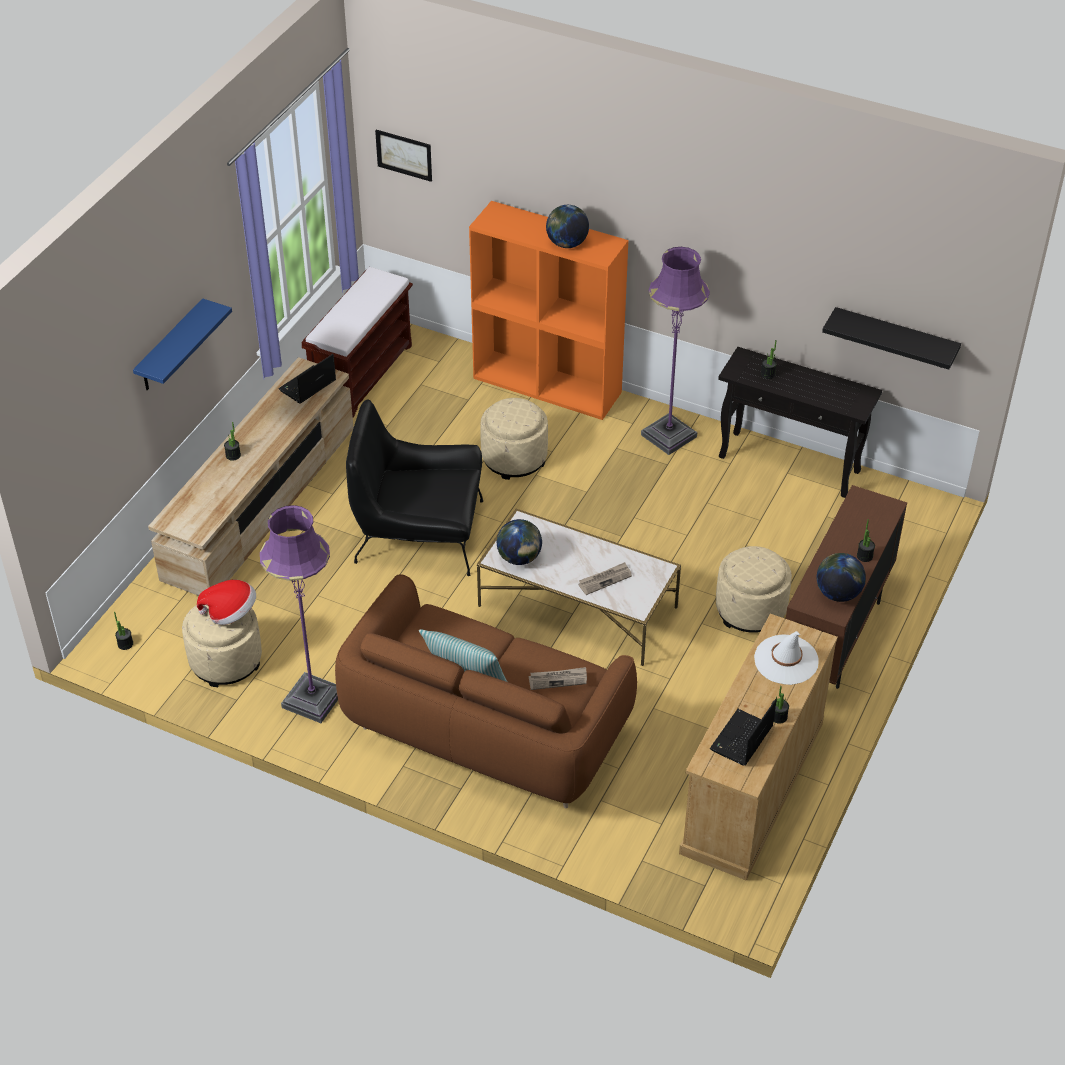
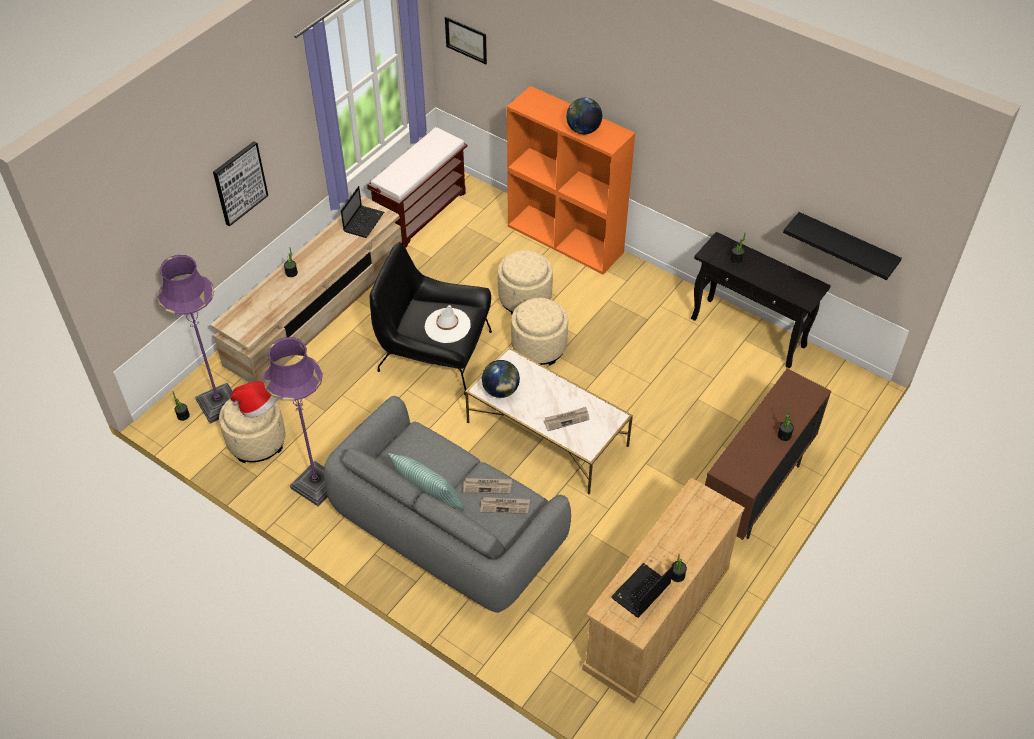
camera: 10 degrees right, 5 degrees up
(170, 347) = (239, 183): blue shelf -> picture
(307, 386) = (364, 221): laptop -> laptop turned 150 degrees clockwise
(485, 730) = (448, 533): brown sofa -> grey sofa
(532, 661) = (487, 486): none -> newspaper
(668, 436) = (654, 295): purple floor lamp -> purple floor lamp (219, 404)
(750, 610) = (689, 457): beige ottoman -> beige ottoman (539, 347)
(786, 660) = (695, 523): white hat -> white hat (447, 326)
(838, 594) = (754, 467): globe -> none

